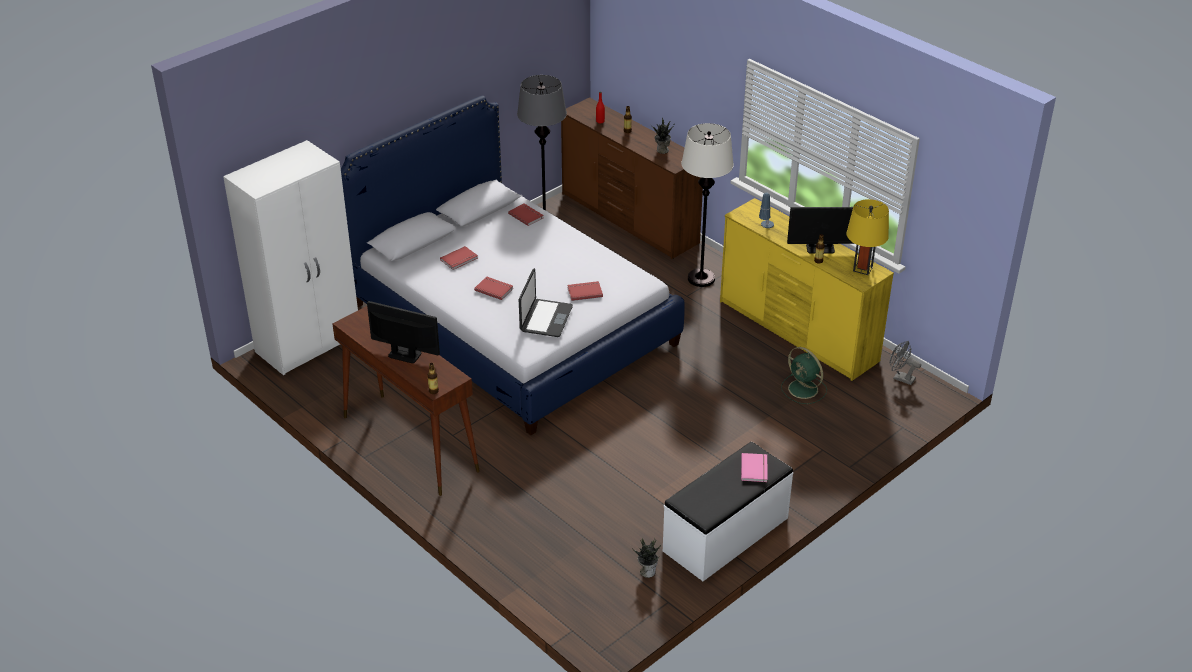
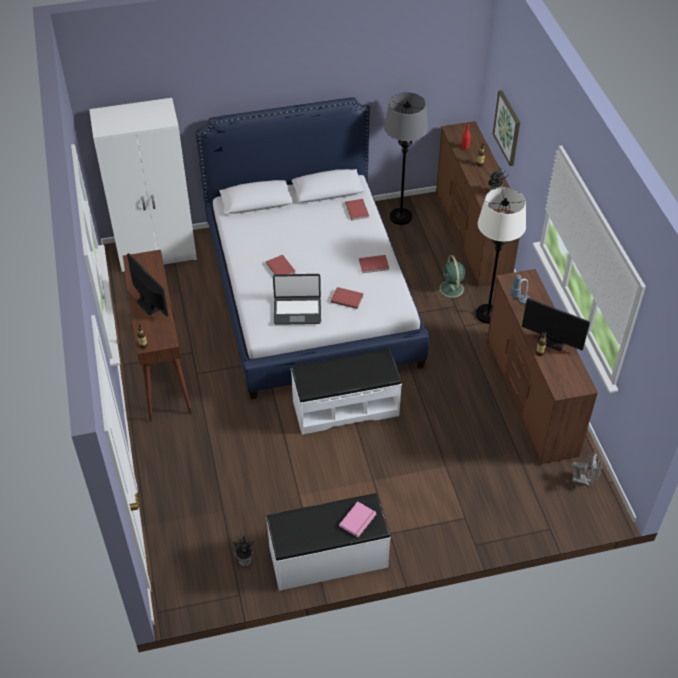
camera: 30 degrees right, 10 degrees up
(460, 259) = (277, 231): red book -> red book (374, 265)
(545, 319) = (297, 311): laptop -> laptop turned 45 degrees clockwise
(632, 405) = (345, 407): none -> white bench
(650, 80) = (507, 127): none -> picture
(797, 332) = (530, 398): yellow dresser -> brown dresser
(804, 390) = (493, 455): green fan -> green fan (451, 289)
(862, 269) = (572, 377): yellow table lamp -> none
(900, 378) = (585, 480): grey fan -> grey fan turned 135 degrees clockwise

